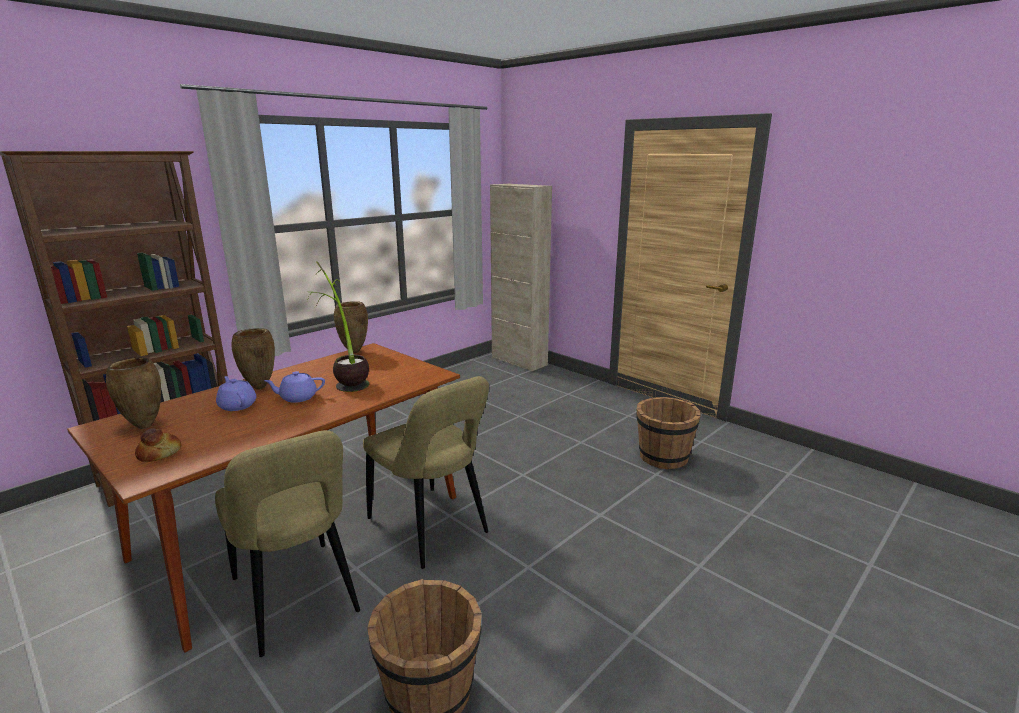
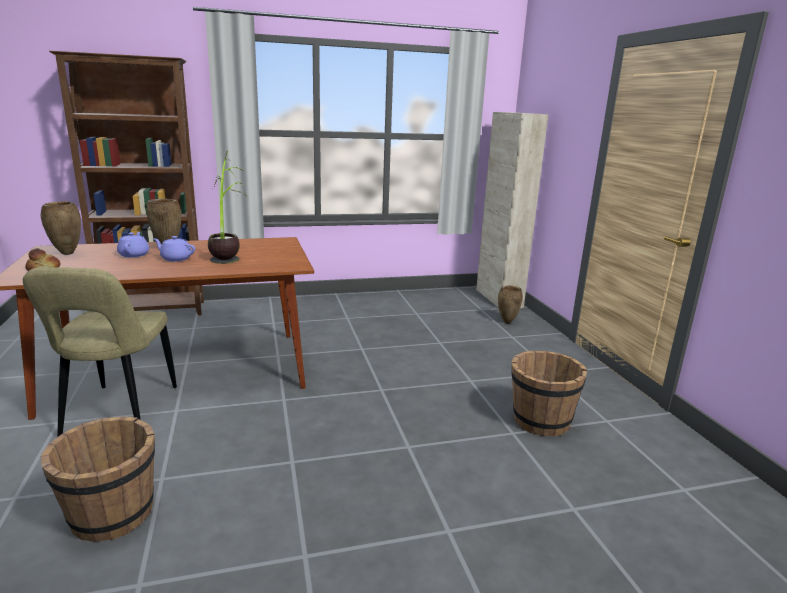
camera: 30 degrees right, 0 degrees up
(354, 352) = (270, 239): brown vase -> brown vase (507, 322)
(431, 528) = (258, 404): beige chair -> none

